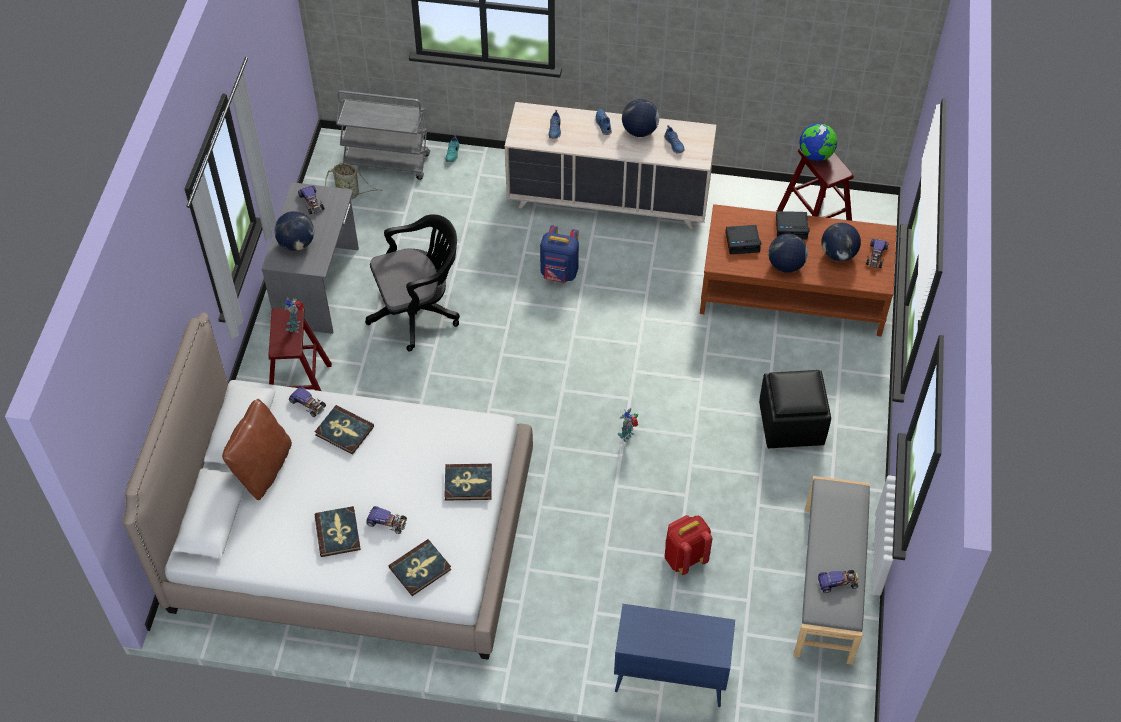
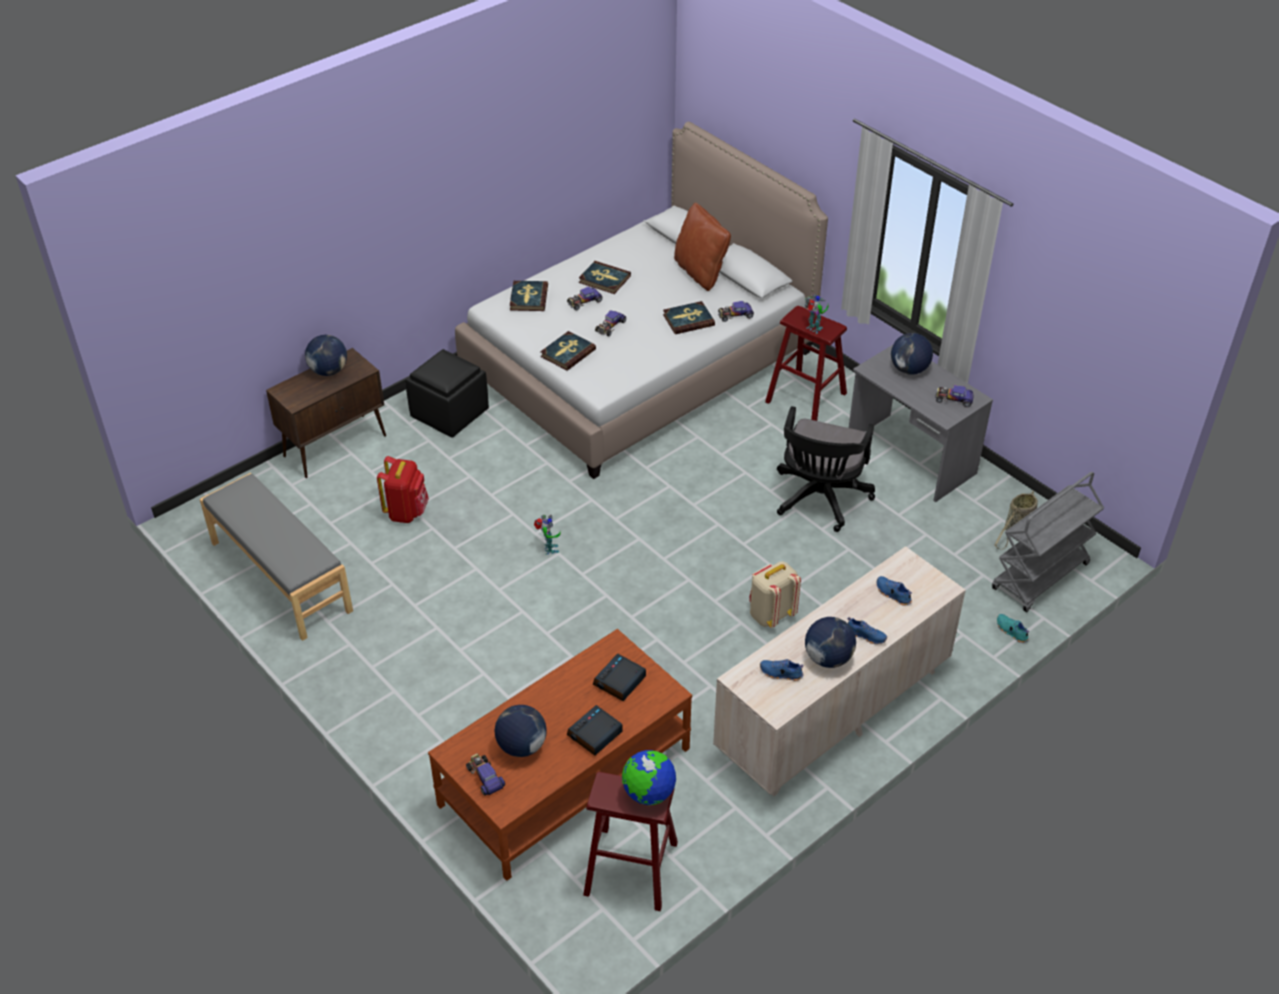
camera: 130 degrees right, 10 degrees down
(559, 274) = (770, 614): blue backpack -> beige backpack
(668, 678) = (336, 445): blue cabinet -> brown cabinet
(785, 265) = (556, 693): globe -> globe (328, 371)
(790, 424) = (433, 660): black ottoman -> black ottoman (449, 413)
(838, 582) = (248, 509): toy car -> toy car (610, 326)

